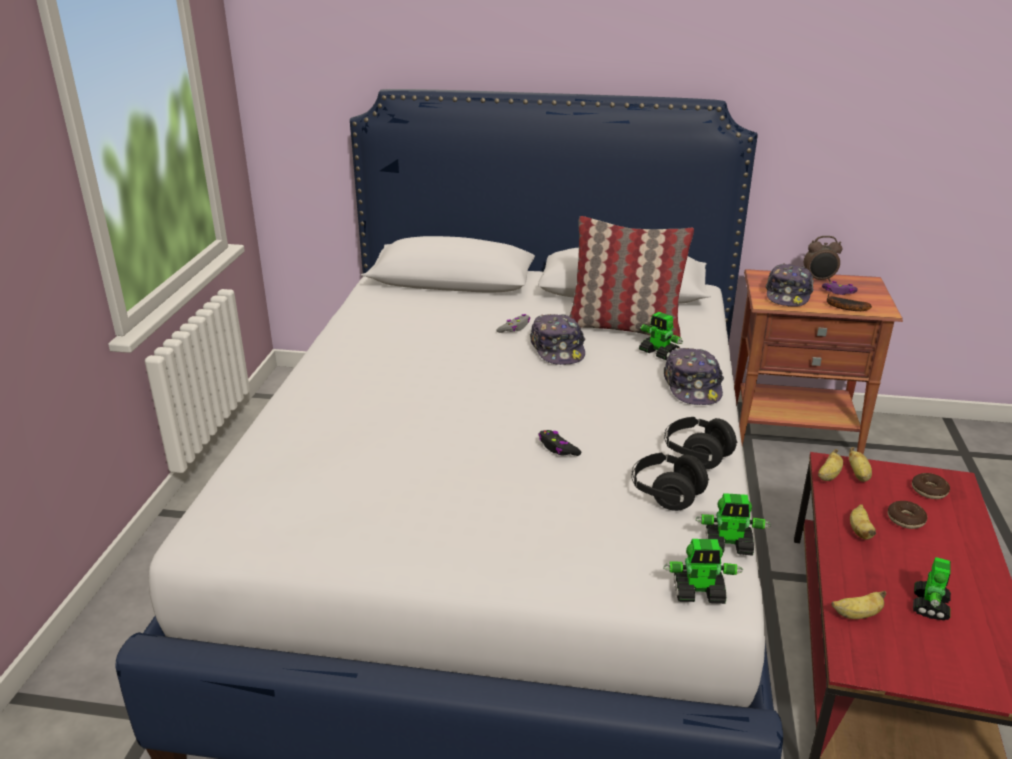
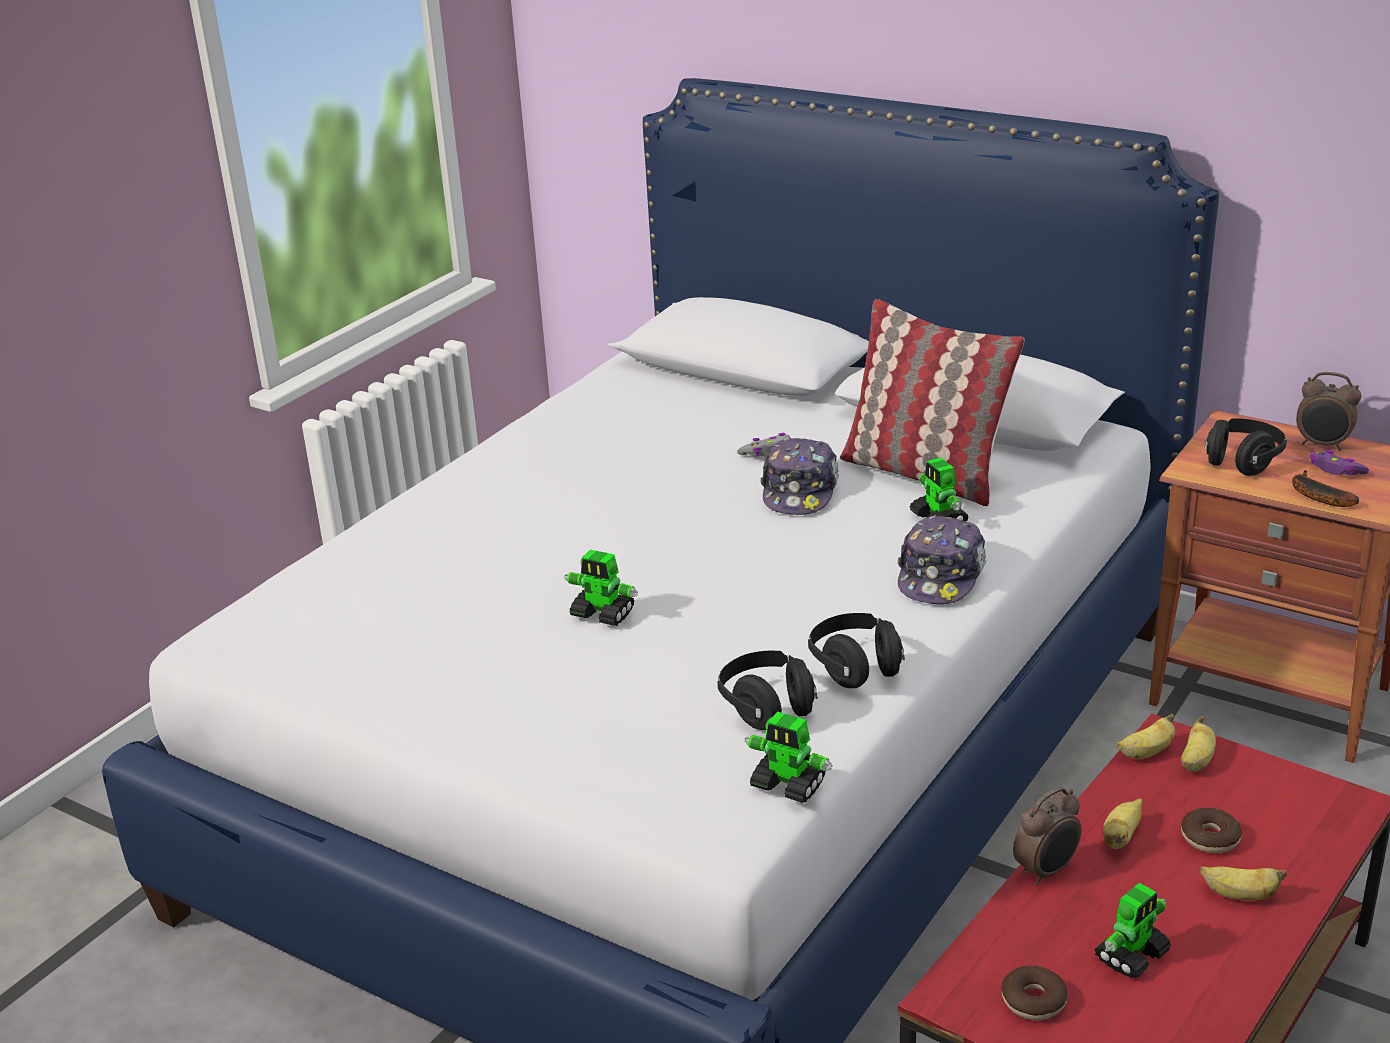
camera: 25 degrees right, 0 degrees up
(558, 448) = (682, 623): black game controller -> none
(699, 592) = (699, 829): toy robot -> toy robot (603, 614)
(788, 295) = (1242, 462): cap -> black headphones
(838, 564) = (1047, 871): none -> alarm clock
(857, 615) = (1011, 940): banana -> banana (1239, 895)
(929, 491) = (1290, 807): donut -> donut (1033, 1001)

